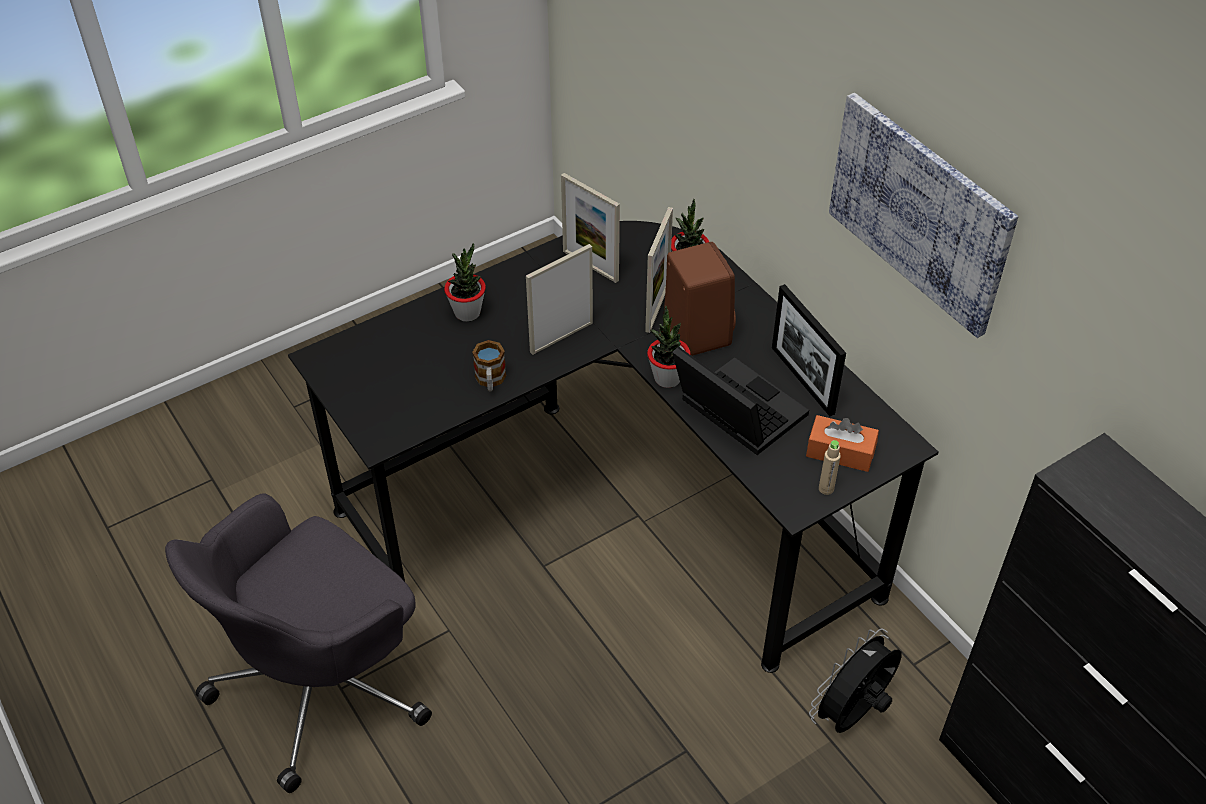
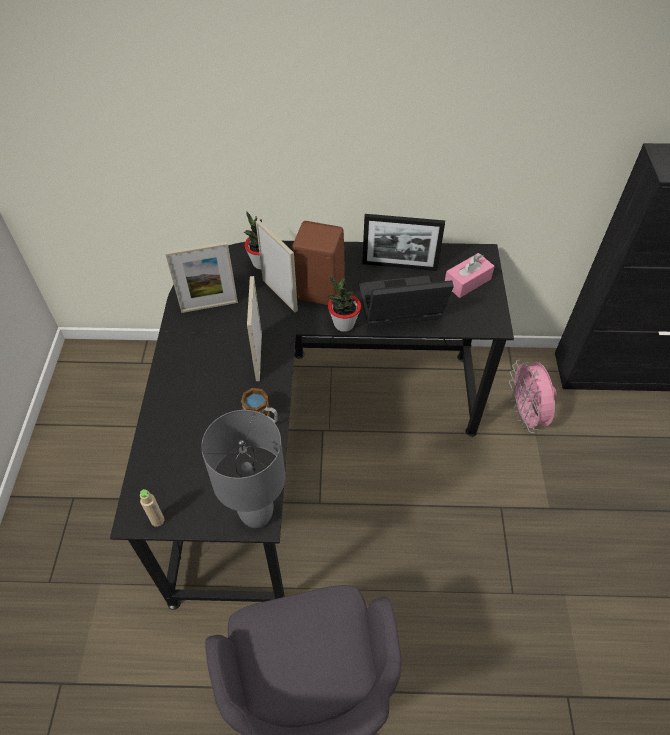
camera: 55 degrees left, 5 degrees up
(381, 437) = (257, 516): none -> grey table lamp
(467, 312) = (184, 396): potted plant -> none
(826, 488) = (490, 303): beige bottle -> beige bottle (157, 520)
(840, 452) = (467, 282): orange tissue box -> pink tissue box
(852, 714) = (525, 415): black fan -> pink fan
(920, 212) = (454, 95): picture -> none

